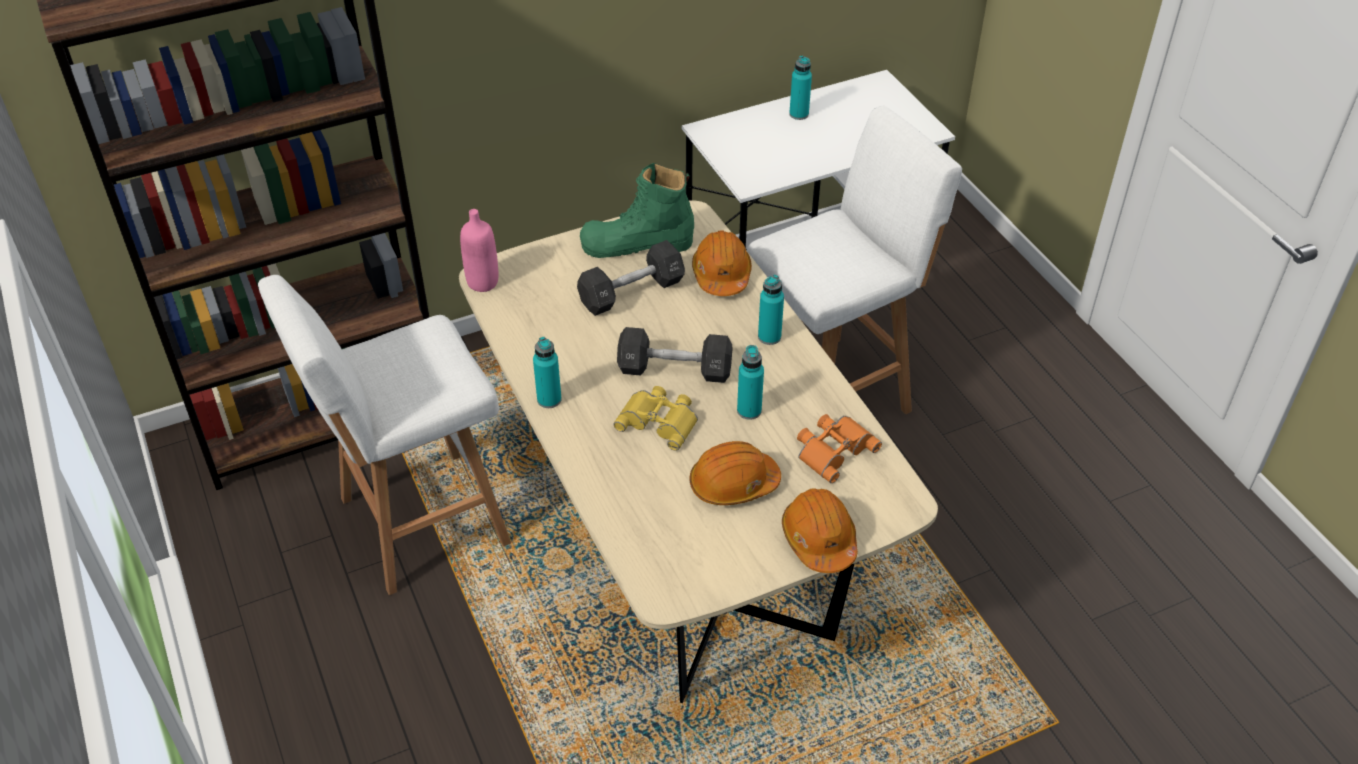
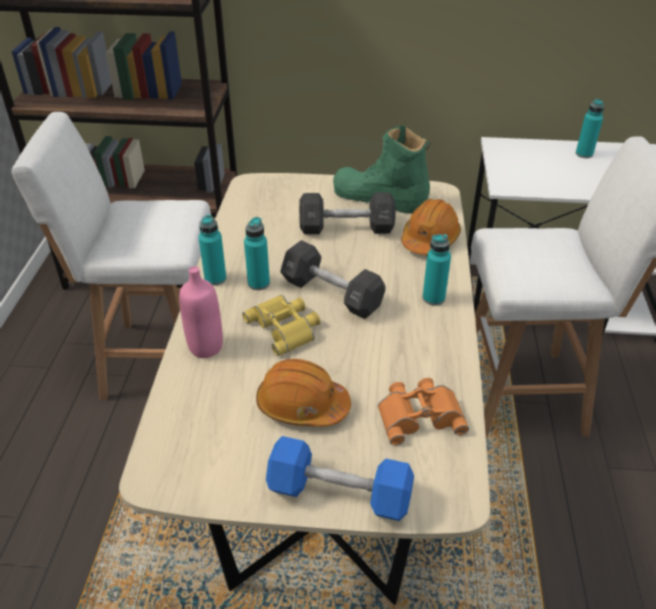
camera: 30 degrees right, 5 degrees down
(483, 282) = (245, 187): pink bottle -> pink bottle (205, 347)
(749, 410) = (367, 349): turquoise bottle -> turquoise bottle (258, 283)
(819, 539) = (339, 493): orange hard hat -> blue dumbbell

